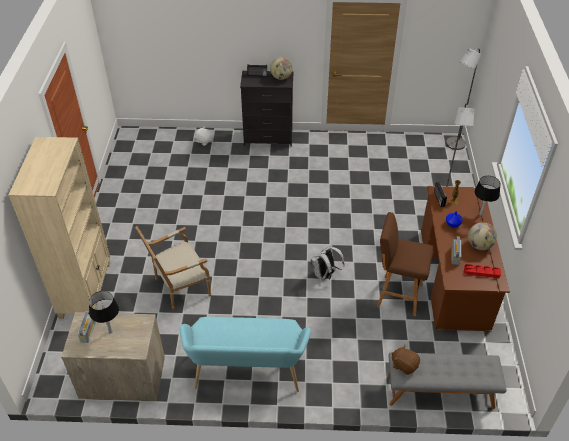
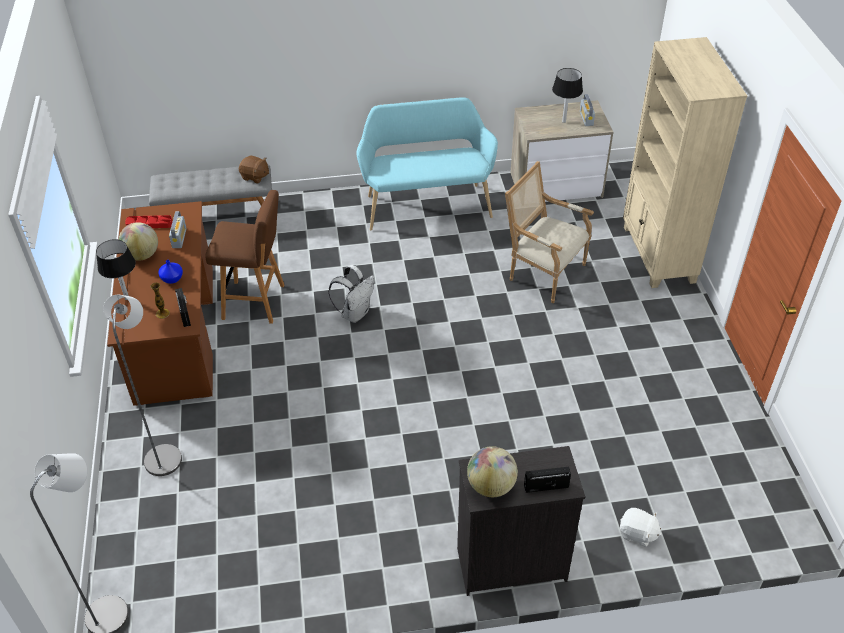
camera: 170 degrees right, 0 degrees up
(179, 287) = (543, 272): armchair -> armchair turned 105 degrees counterclockwise

